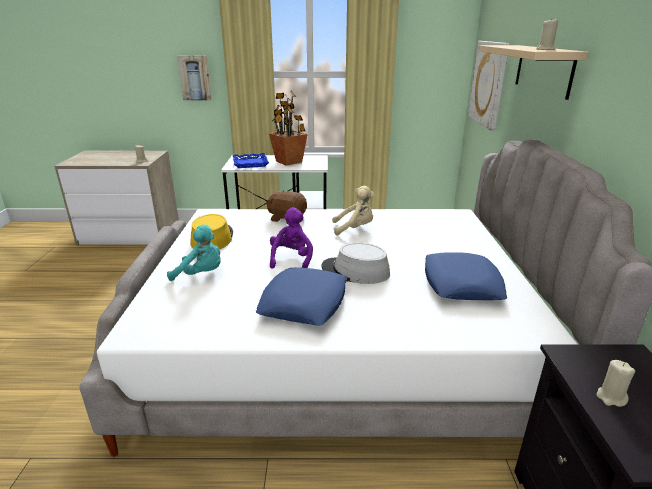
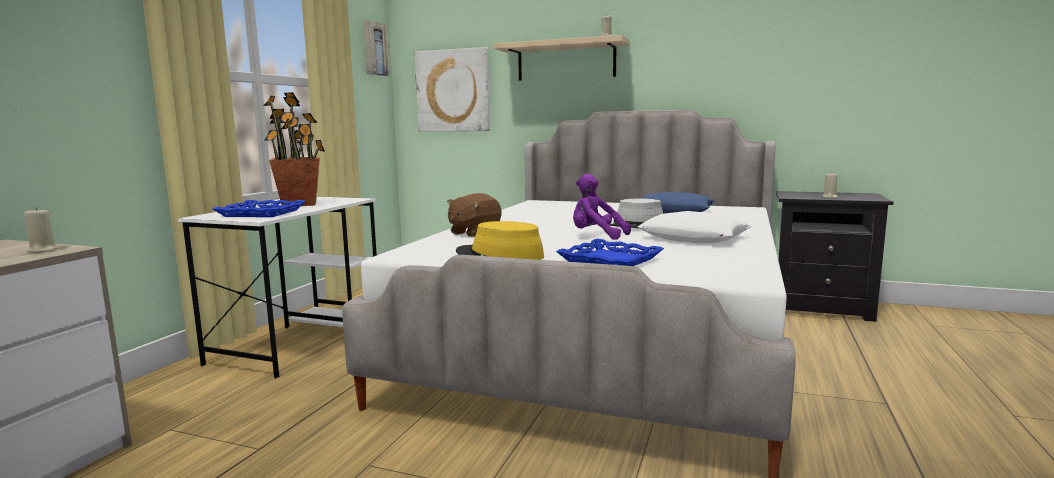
camera: 70 degrees left, 15 degrees down
(195, 77) = (66, 69): picture -> picture (375, 49)
(201, 274) = (610, 260): turquoise plush toy -> blue tray
(304, 303) = (694, 237): blue pillow -> white pillow
(354, 229) = (536, 220): beige plush toy -> none

